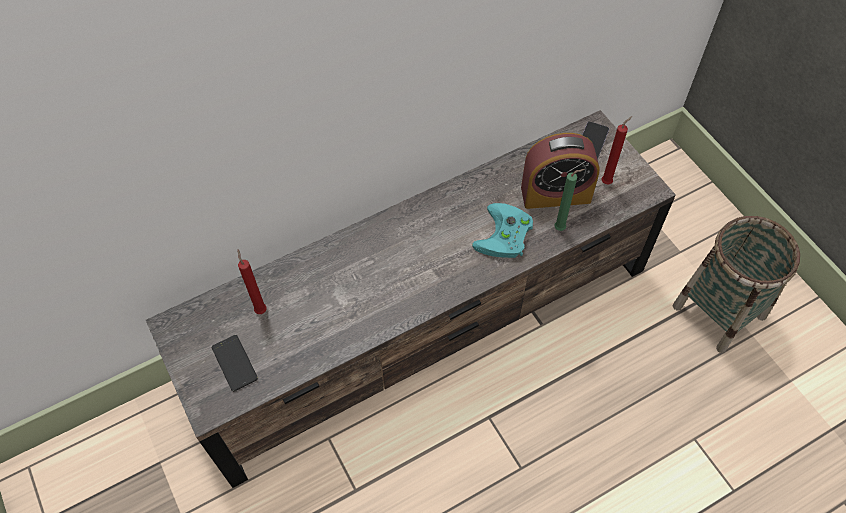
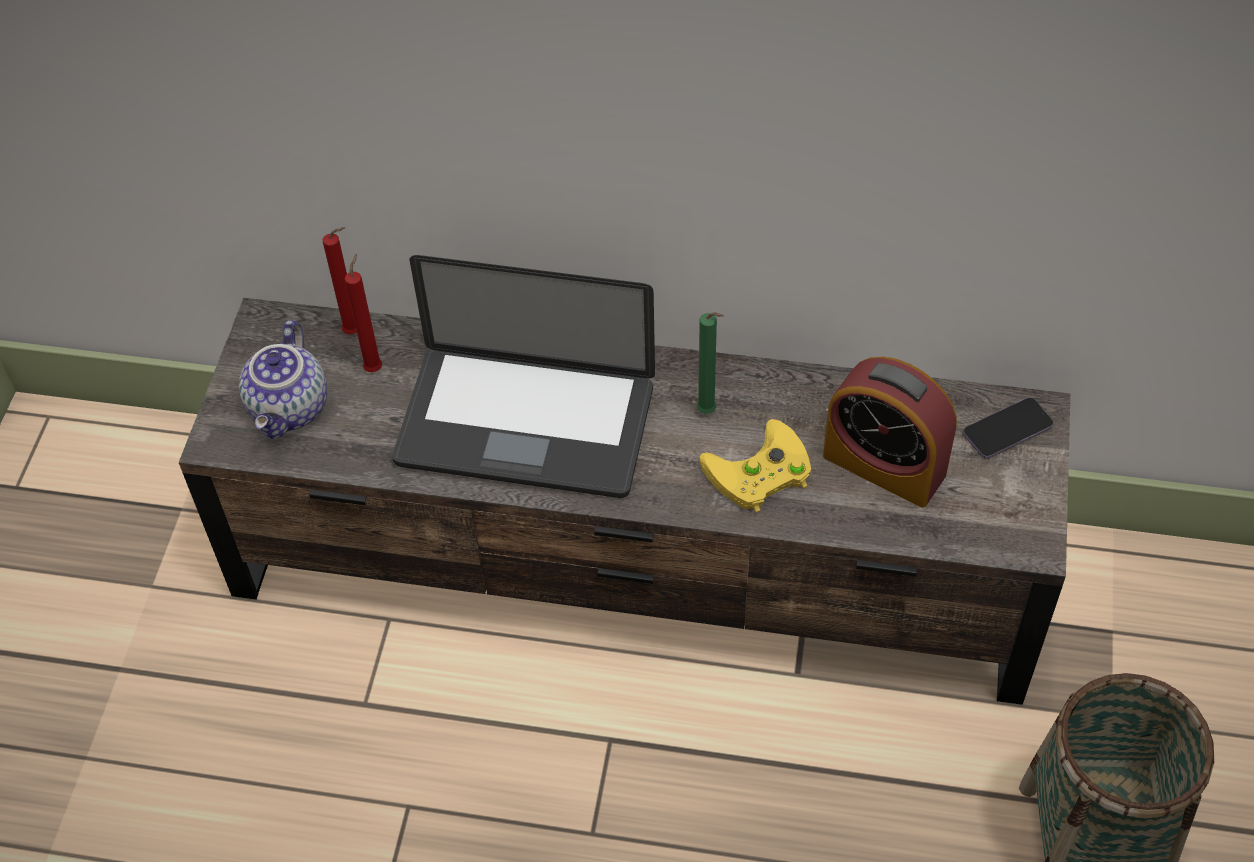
camera: 40 degrees right, 5 degrees down
(234, 363) = (291, 409): phone -> teapot
(370, 287) = (525, 425): none -> laptop
(505, 236) = (758, 475): turquoise game controller -> yellow game controller
(561, 228) = (846, 514): green candle -> green candle (709, 413)
(607, 181) = (978, 495): red candle -> red candle (355, 332)

